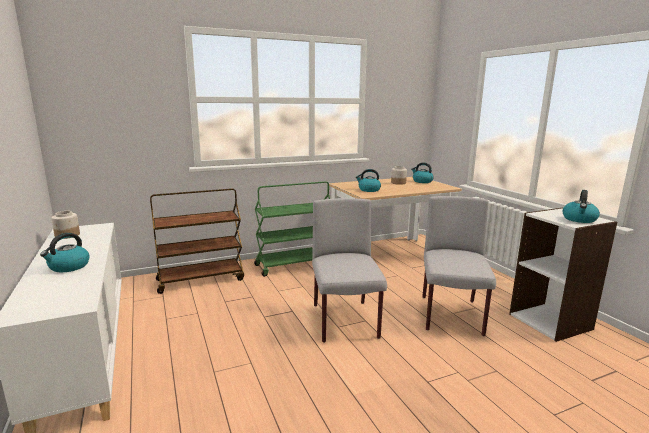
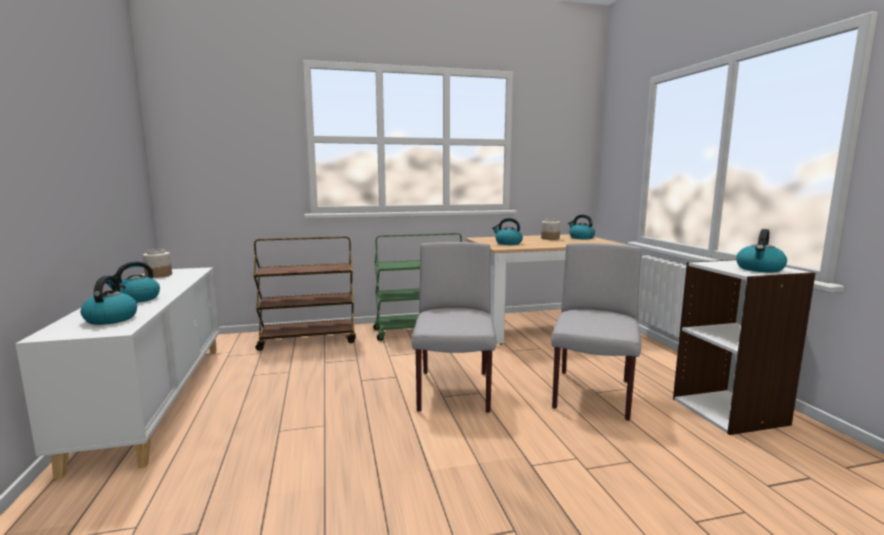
camera: 10 degrees right, 5 degrees down
(62, 293) = (111, 319): none -> kettle

